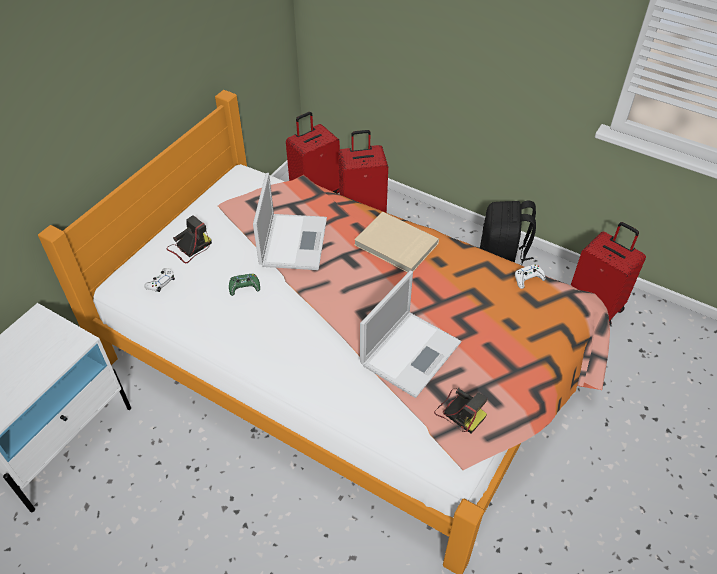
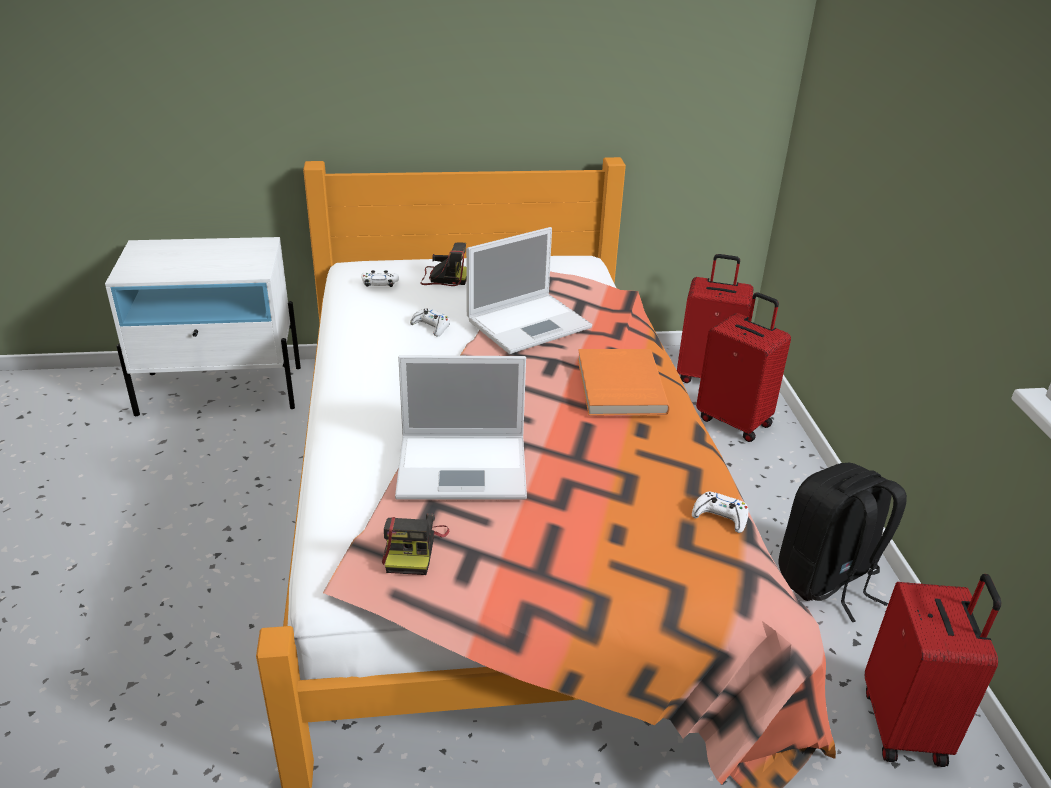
camera: 50 degrees right, 15 degrees down
(244, 287) = (431, 326): green game controller -> white game controller
(395, 245) = (618, 386): beige book -> orange book

